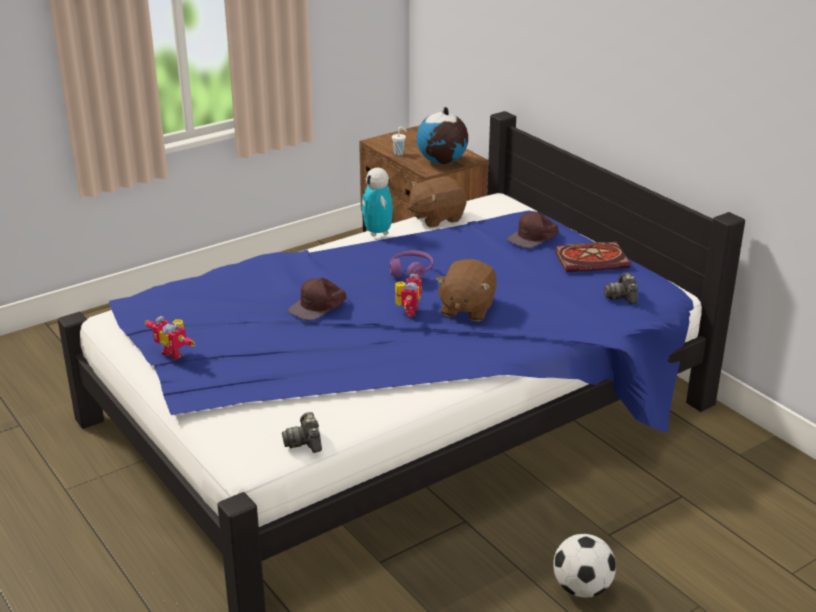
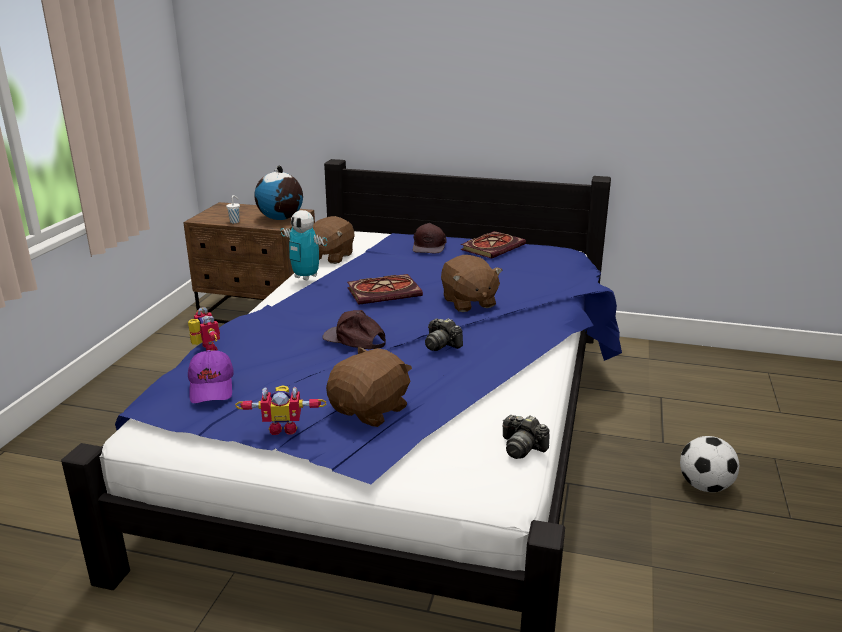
camera: 40 degrees left, 5 degrees down
(176, 304) = (212, 387): none -> purple cap
(246, 366) = (371, 410): none -> brown plush toy
(318, 306) = (354, 339): brown cap -> brown cap turned 120 degrees clockwise
(407, 311) = (430, 318): toy robot -> toy robot (205, 348)
(411, 271) = (385, 292): purple headphones -> book
(621, 297) = (551, 261): camera -> camera (441, 345)

